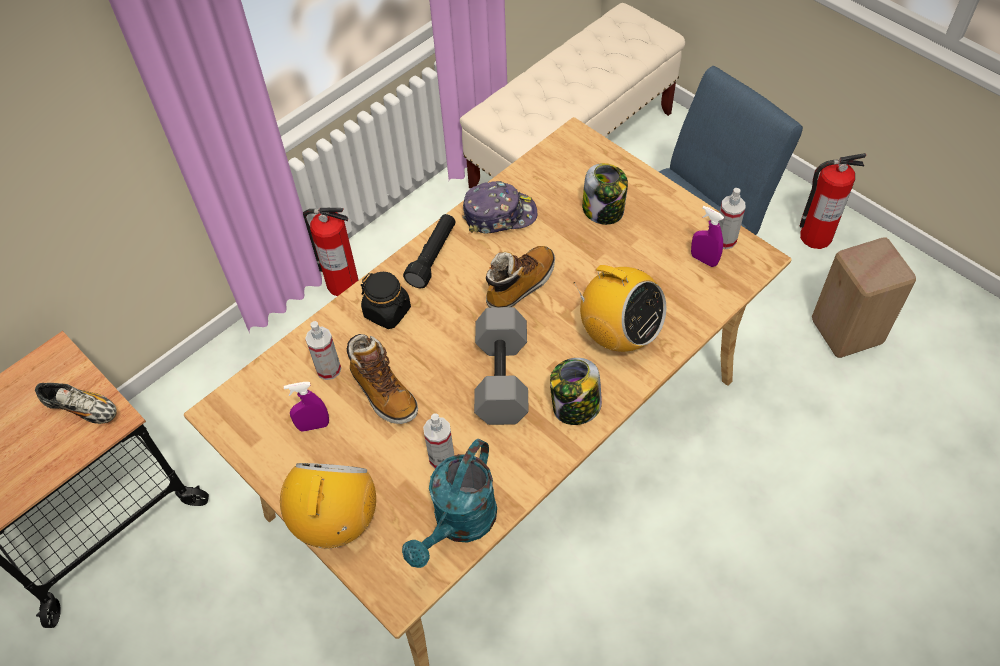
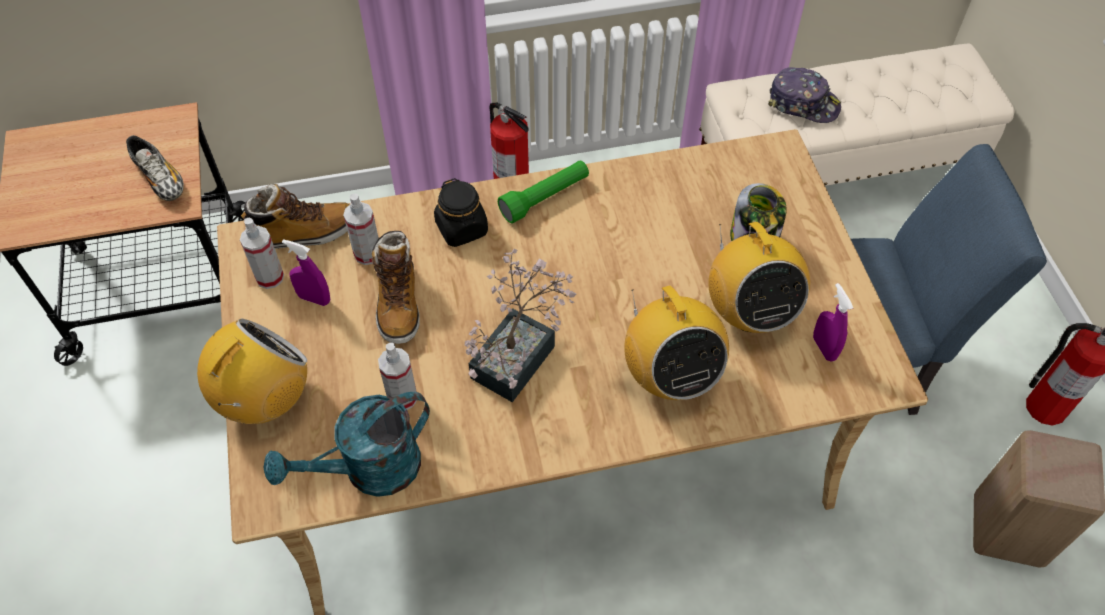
camera: 30 degrees right, 0 degrees up
(433, 257) = (545, 198): black flashlight -> green flashlight
(499, 215) = (642, 190): cap -> cap (803, 103)
(503, 379) = (520, 355): grey dumbbell -> potted plant
(520, 285) = (609, 271): boot -> boot (305, 233)
(575, 407) = (568, 423): jar -> none
(638, 262) = (749, 312): none -> radio
(725, 240) = (864, 340): spray bottle -> spray bottle (270, 277)

